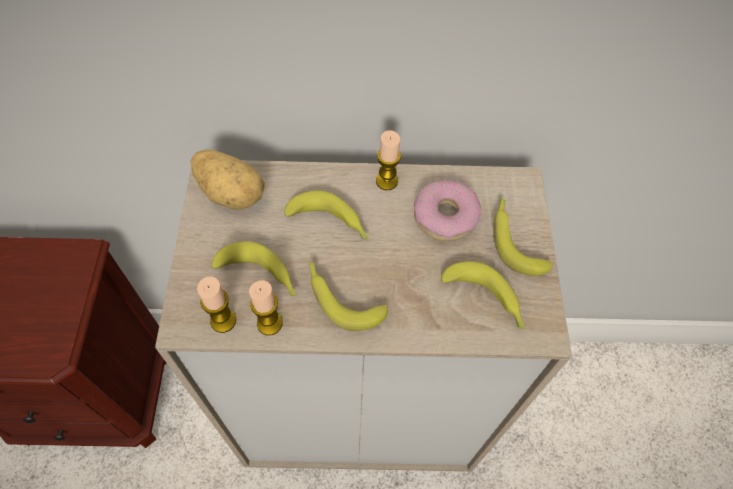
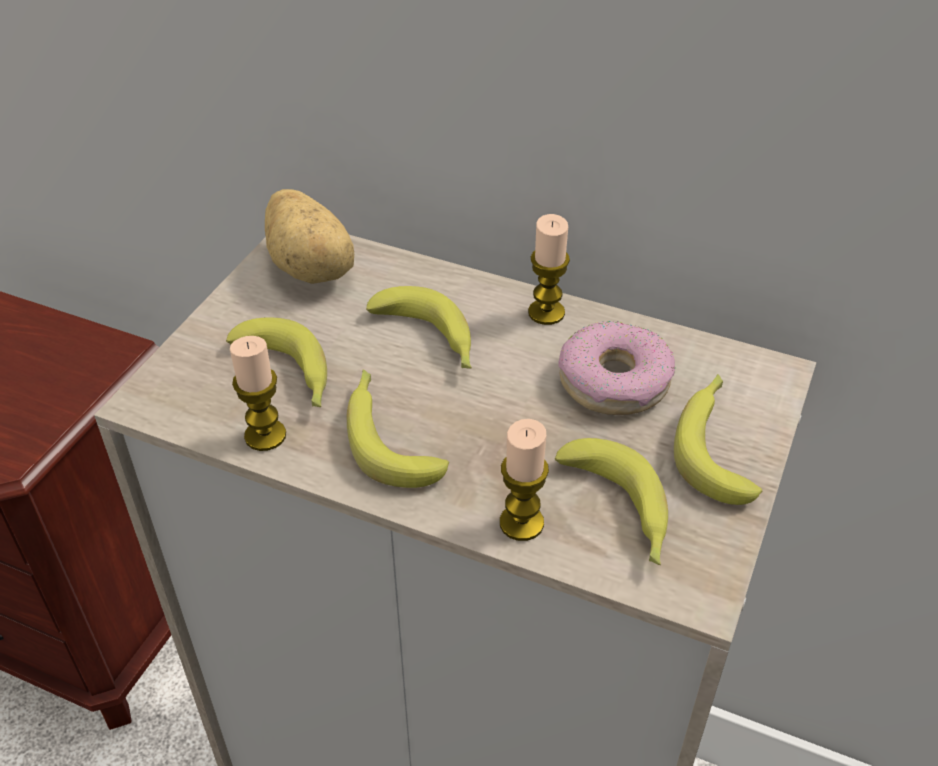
camera: 25 degrees right, 15 degrees down
(223, 320) = (203, 412): candle -> candle (521, 523)

